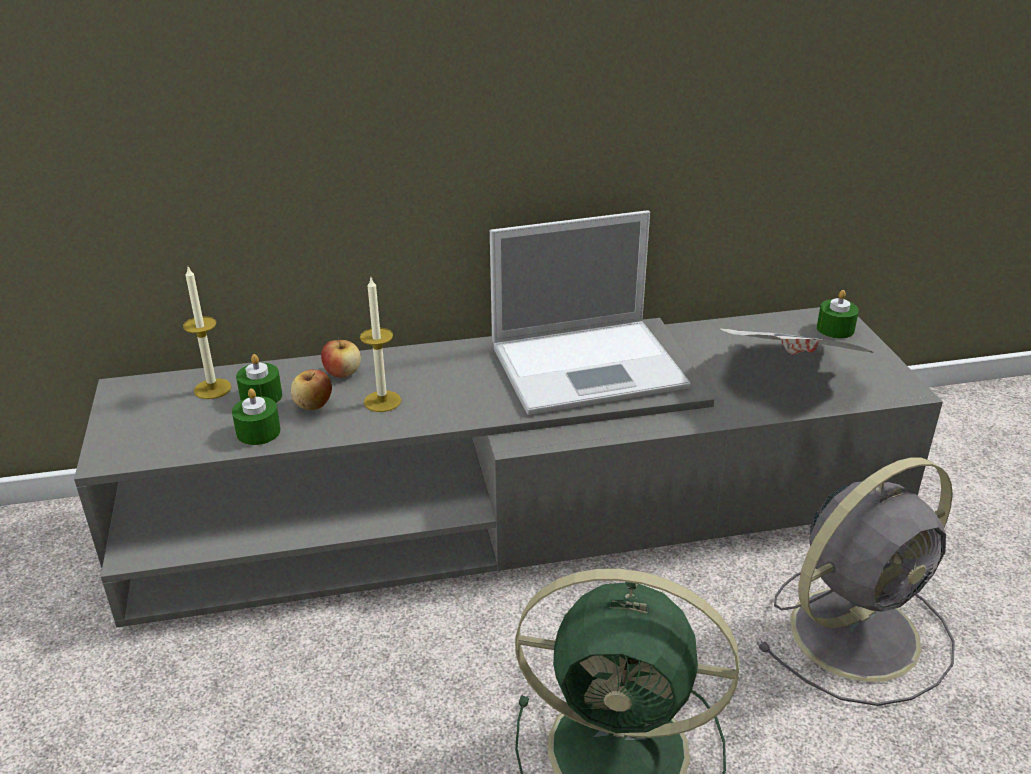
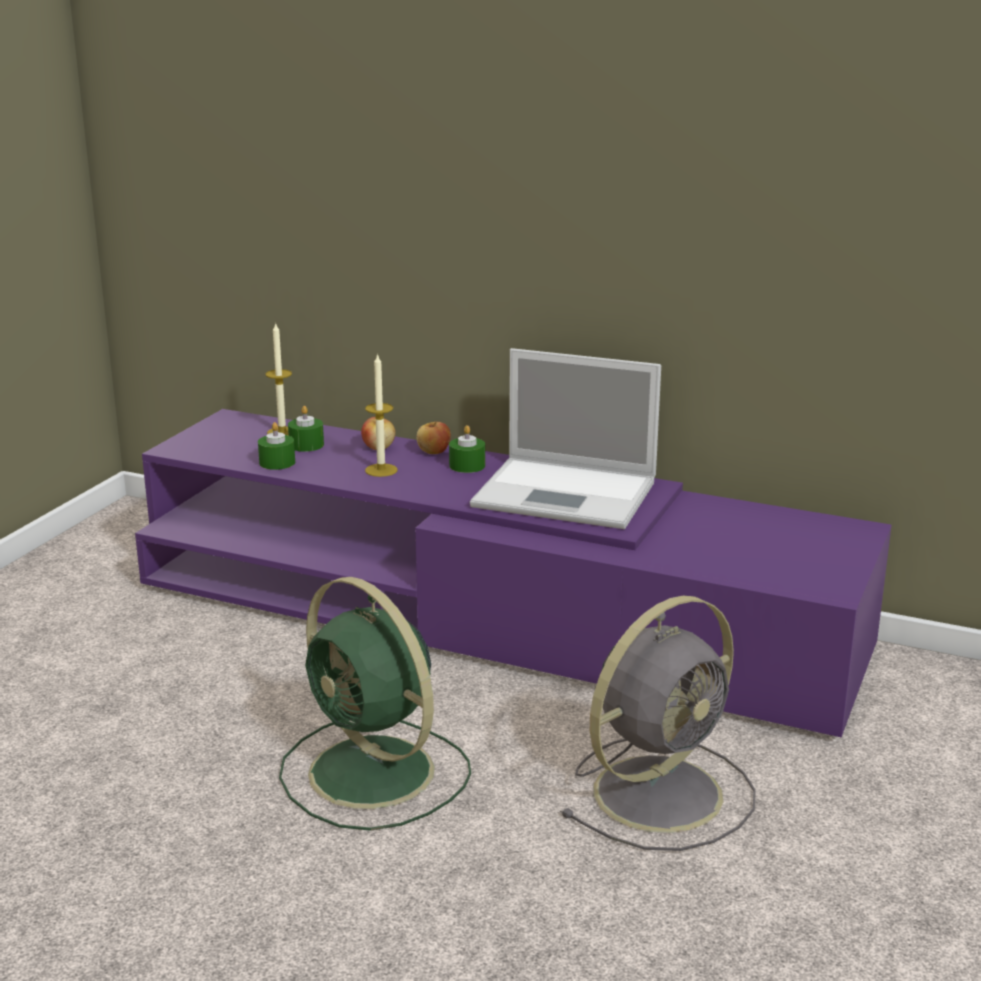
camera: 35 degrees right, 10 degrees down
(313, 405) = (332, 459): apple -> apple (433, 452)
(516, 506) = (490, 617): grey tv stand -> purple tv stand
(790, 375) = (740, 551): newspaper -> none
(835, 329) = (844, 536): green candle -> green candle (467, 465)
(858, 631) = (662, 791): grey fan -> grey fan turned 45 degrees counterclockwise

